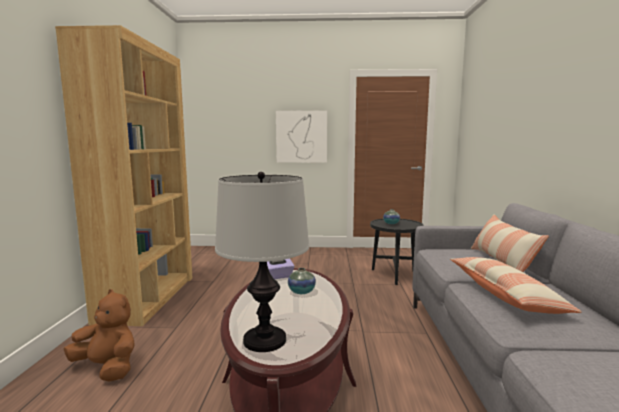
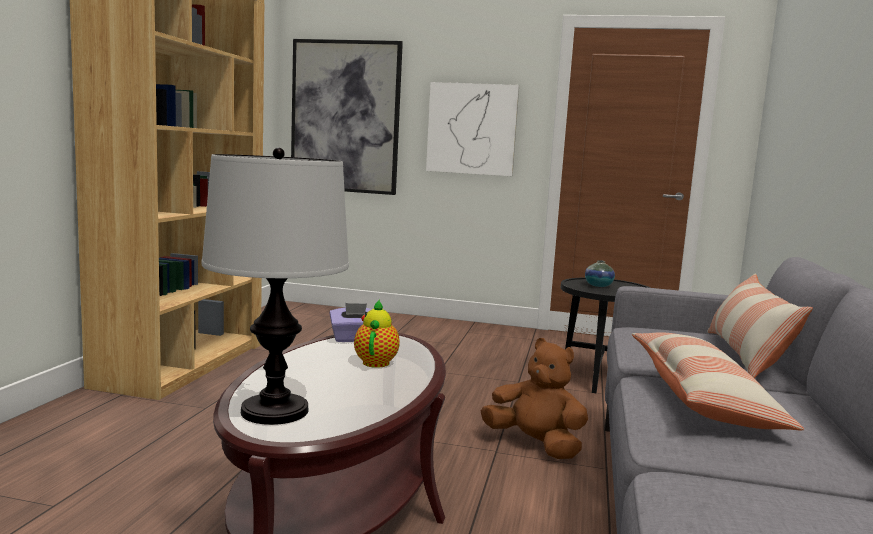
camera: 10 degrees right, 0 degrees up
(107, 368) = (87, 445): brown plush toy -> brown plush toy (535, 445)
(224, 133) = (345, 117): none -> picture
(301, 291) = (376, 362): vase -> teapot

